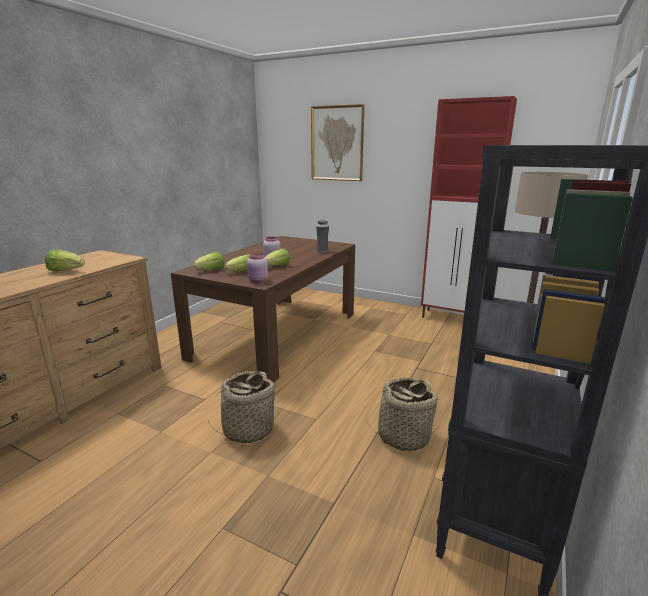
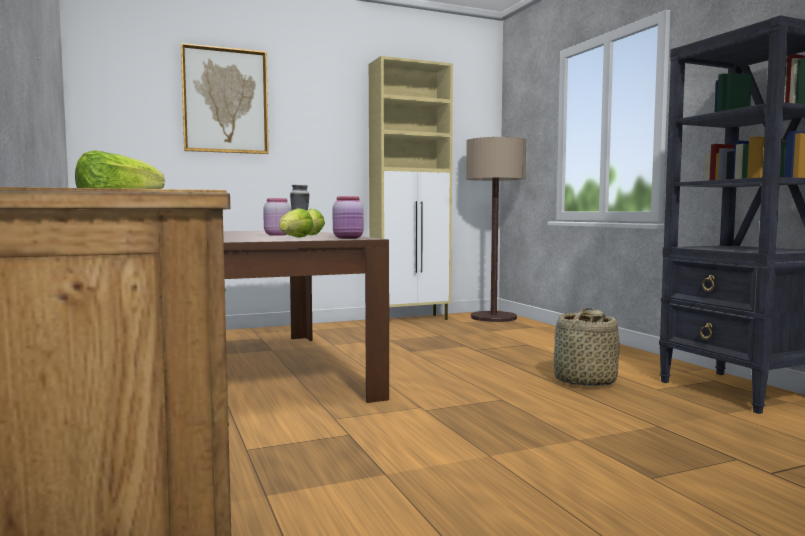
camera: 50 degrees left, 15 degrees down
(211, 270) = (241, 239): lettuce -> none
(248, 429) = (470, 429): basket -> none
(453, 318) = (411, 319): red cabinet -> beige cabinet

